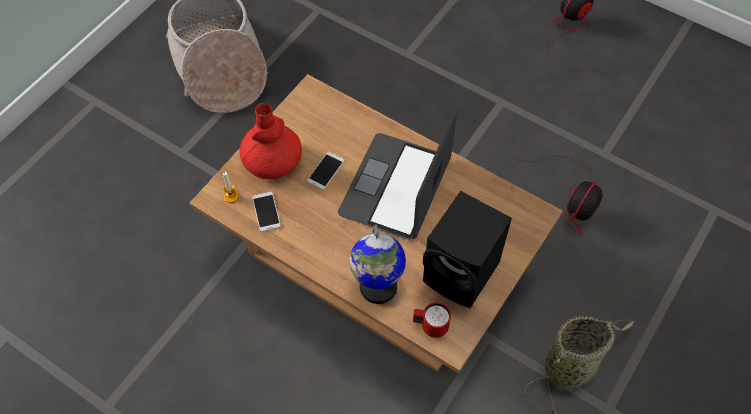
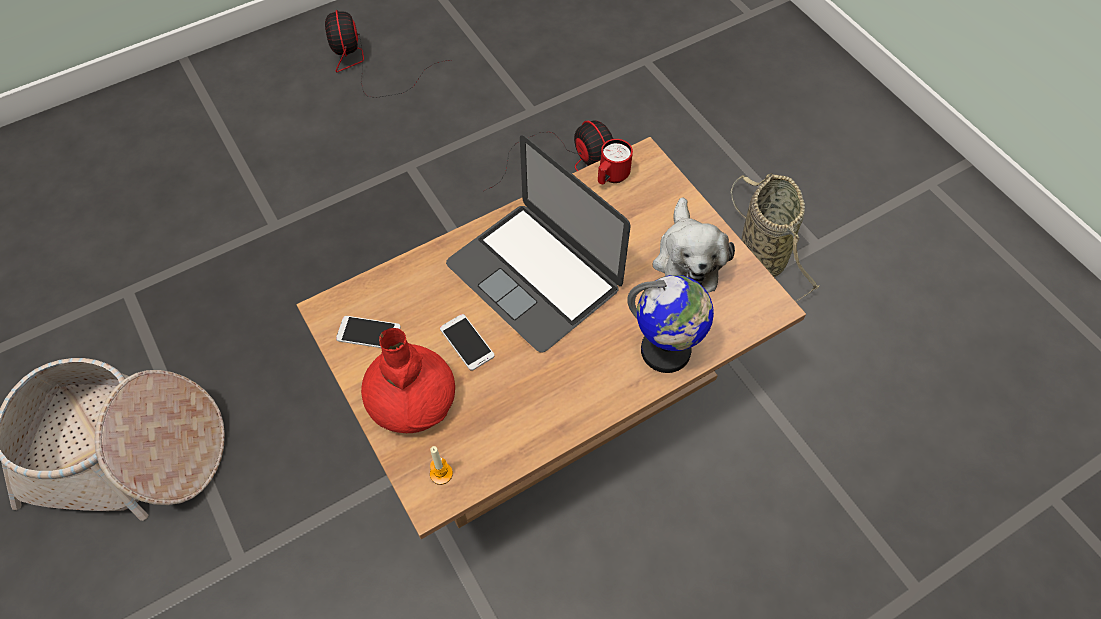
camera: 65 degrees left, 0 degrees up
(266, 211) = (490, 437): phone -> phone (368, 333)
(430, 326) = (741, 318): red mug -> red mug (611, 177)
(463, 274) = (687, 259): black speaker -> plush toy

